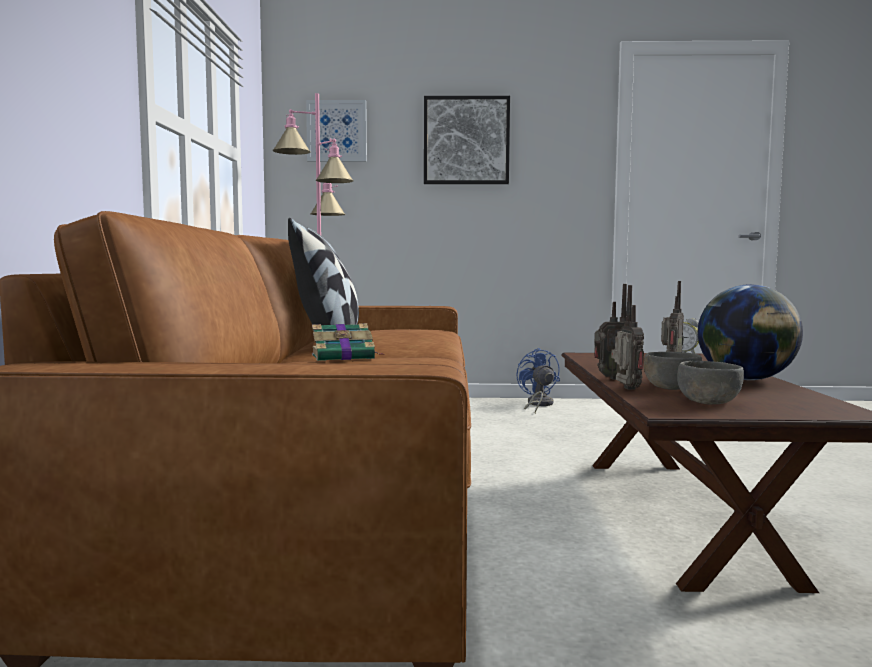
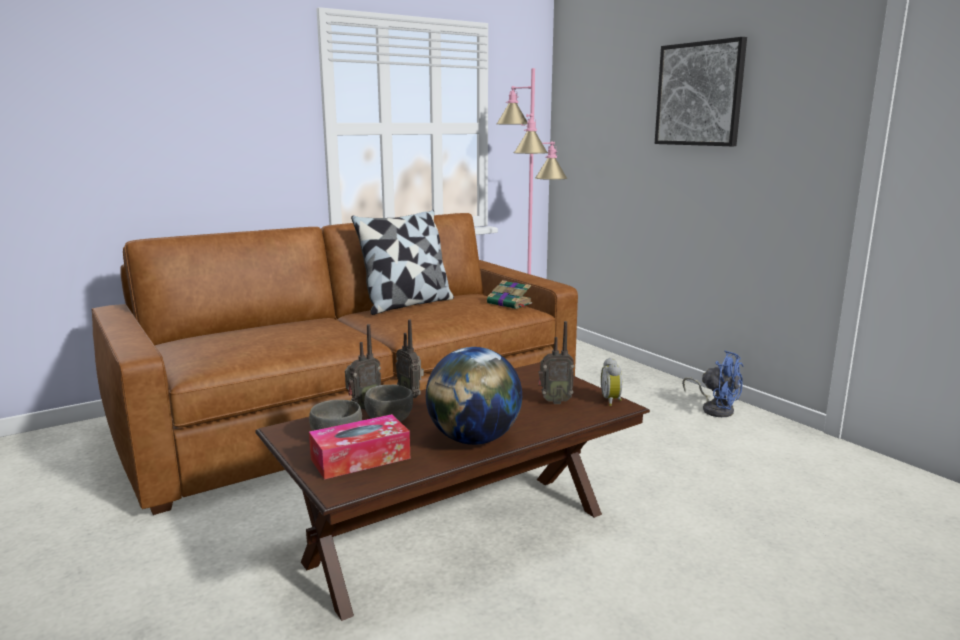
camera: 55 degrees right, 10 degrees up
(337, 131) = (596, 89): picture -> none
(344, 357) = (317, 326): book -> book (510, 303)
(538, 404) = (715, 409): blue fan -> blue fan turned 90 degrees clockwise
(775, 402) = (360, 459): none -> tissue box

